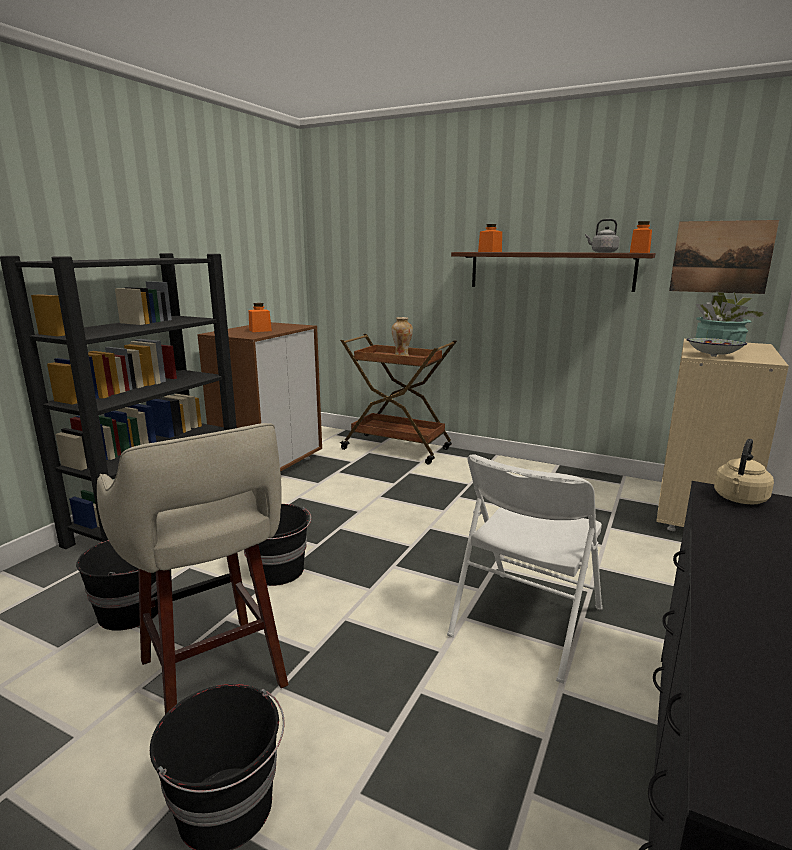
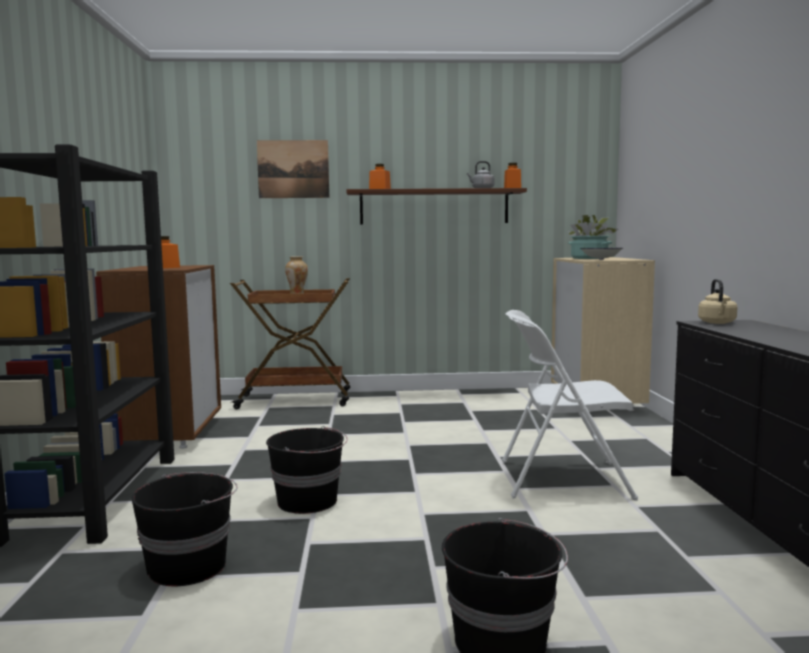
camera: 30 degrees left, 10 degrees down
(214, 678) = (362, 580): beige stool -> none
(526, 621) = (564, 479): white chair -> white chair turned 90 degrees clockwise
(721, 257) = (567, 192): picture -> picture (293, 169)

